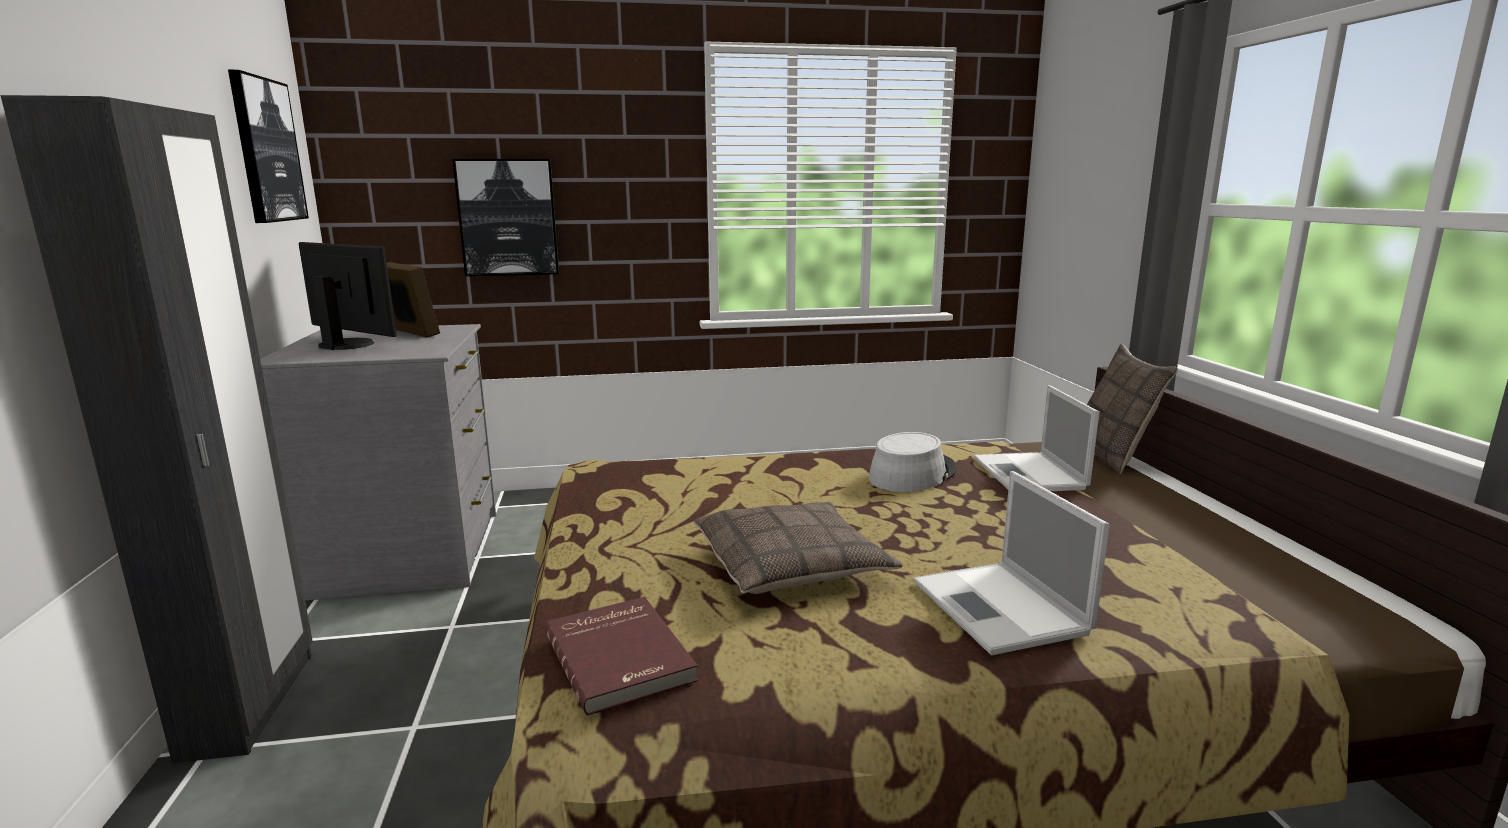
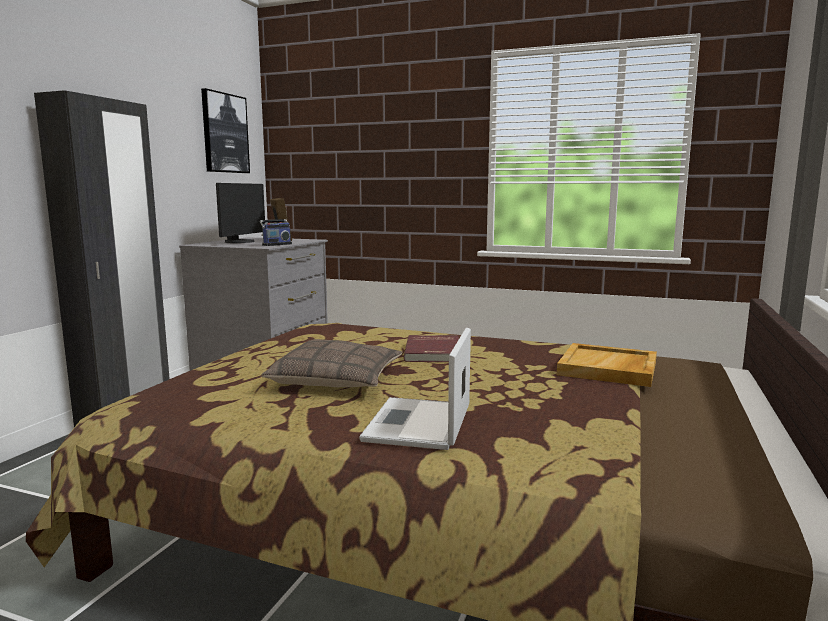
camera: 30 degrees right, 5 degrees down
(349, 344) = (241, 242): monitor -> monitor turned 45 degrees clockwise
(433, 345) = (276, 244): none -> radio
(508, 217) = (361, 175): picture -> none
(621, 657) = (177, 395): red book -> red book (434, 352)
(912, 474) = (513, 354): grey hat -> none
(1030, 474) = (608, 369): laptop -> beige tray
(1112, 455) = (728, 374): pillow -> none

